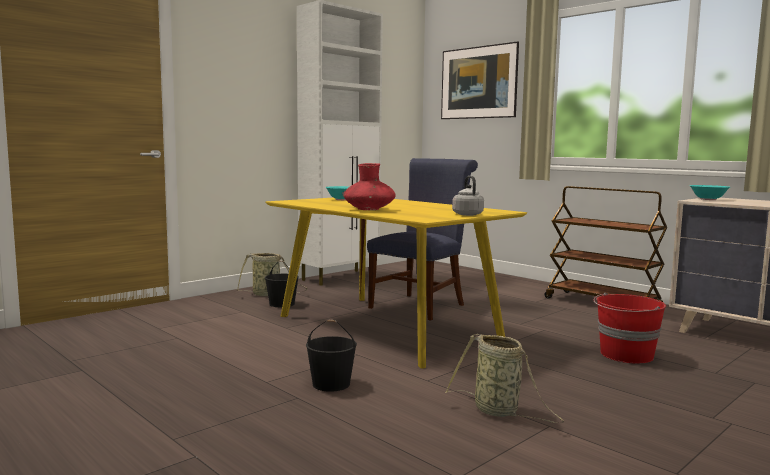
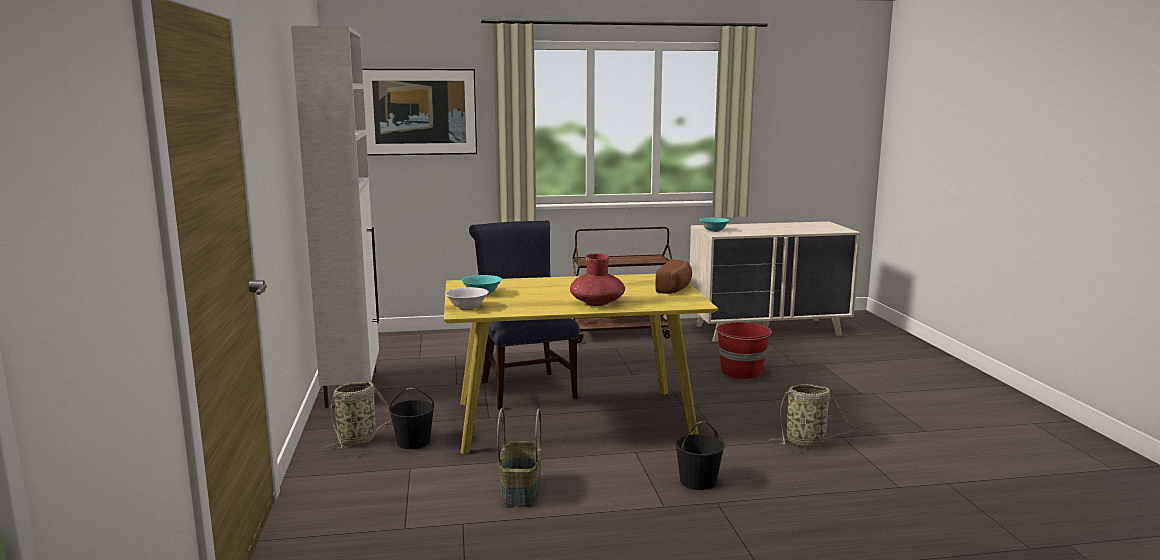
camera: 55 degrees left, 5 degrees up
(241, 339) = (520, 491): none -> basket
(300, 201) = (467, 308): none -> white bowl
(467, 214) = (676, 288): grey kettle -> bread

